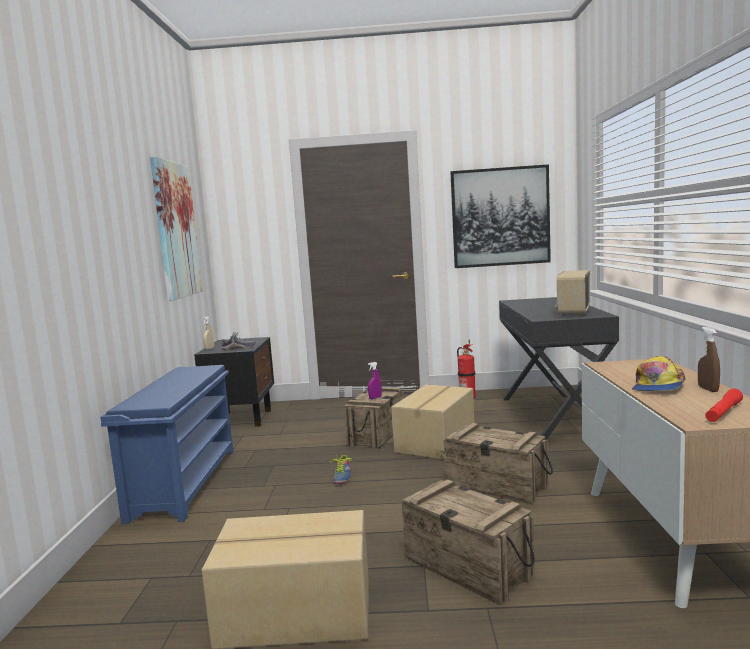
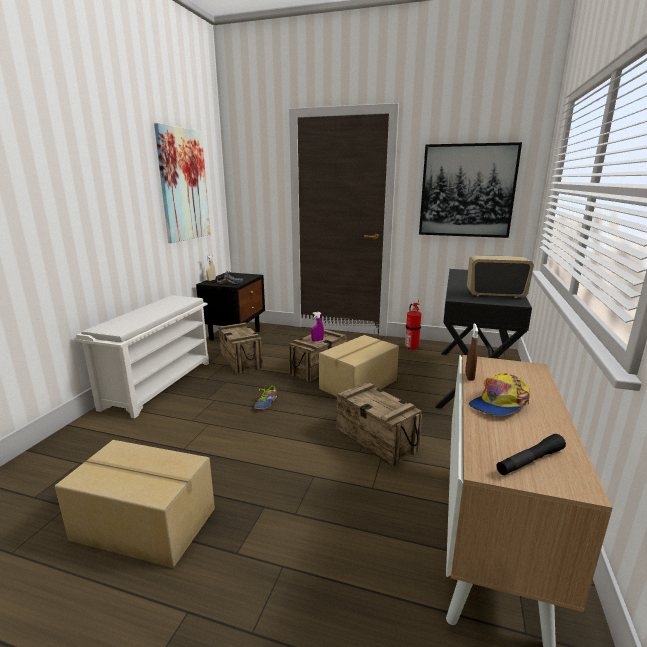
camera: 15 degrees right, 10 degrees up
(184, 482) = (159, 384): blue shoe rack -> white shoe rack
(468, 567) = (296, 518): crate -> crate (241, 361)
(573, 312) = (495, 295): radio -> radio turned 60 degrees clockwise
(708, 389) = (546, 420): brown spray bottle -> brown spray bottle (469, 376)
(723, 412) = (530, 461): red flashlight -> black flashlight

